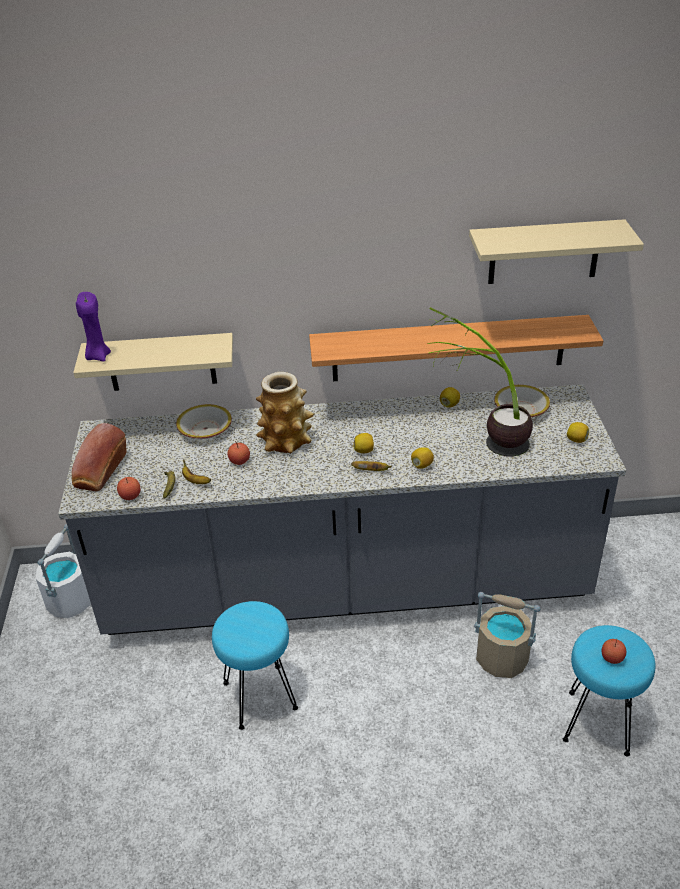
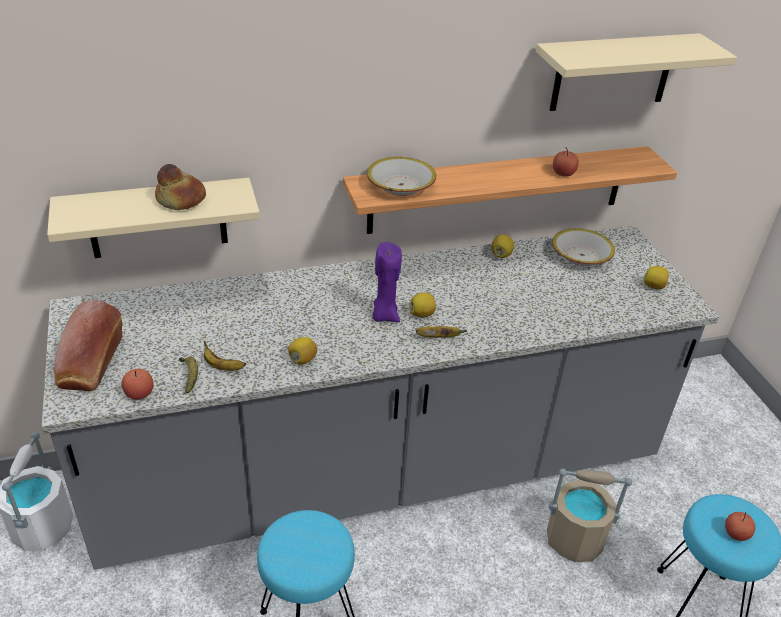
camera: 15 degrees left, 0 degrees up
(98, 356) = (78, 212): purple candle -> purple candle (384, 315)
(174, 350) = (180, 200): none -> bread
(205, 429) = (219, 300): bowl -> bowl (401, 185)
(239, 461) = (273, 337): apple -> apple (563, 173)
(286, 441) = (324, 308): vase -> none
(422, 465) = (495, 327): lemon -> lemon (302, 360)
(481, 439) = (551, 292): potted plant -> none

